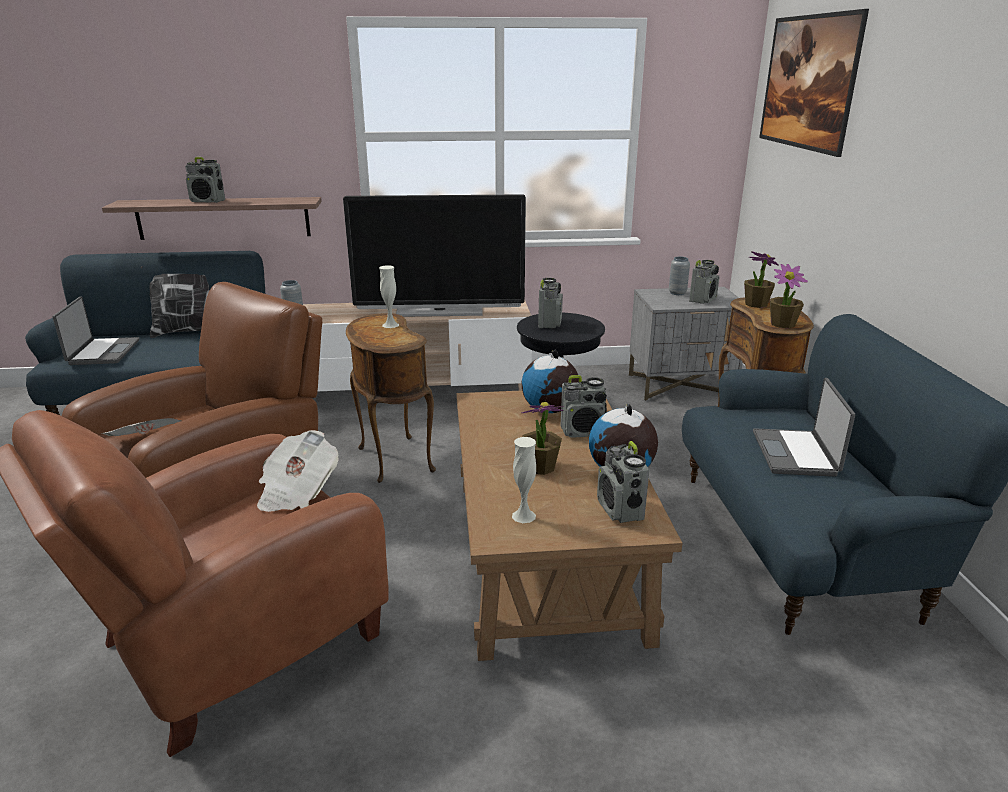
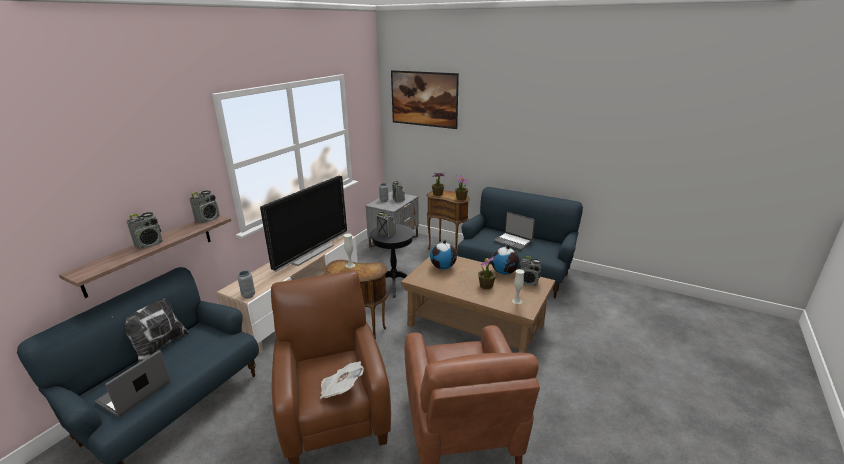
camera: 55 degrees left, 0 degrees up
(103, 352) = (135, 393): laptop -> laptop turned 90 degrees counterclockwise
(297, 491) = (445, 349): newspaper -> none
(583, 431) = (468, 268): radio -> radio (208, 219)

